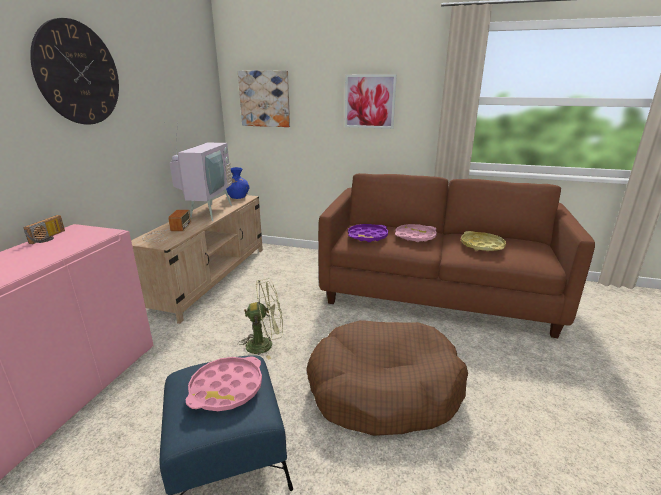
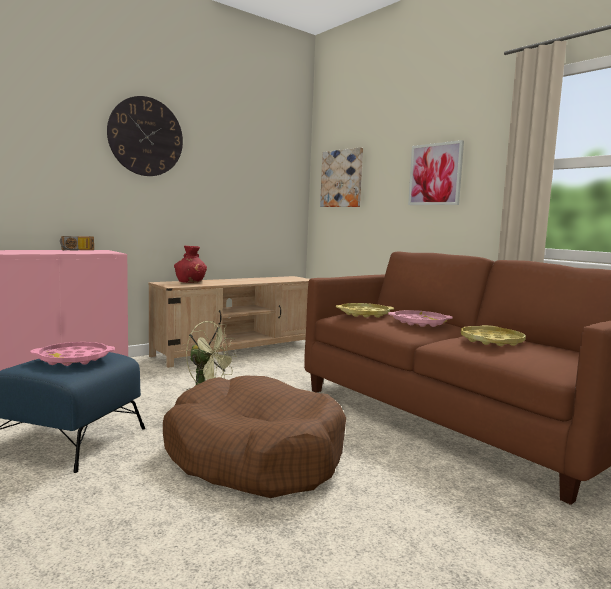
camera: 35 degrees right, 15 degrees down
(167, 232) = (190, 282): radio -> red vase
(207, 212) = (248, 280): television -> none
(238, 197) = (297, 278): blue vase -> none
(367, 236) = (364, 314): purple tray -> yellow tray

